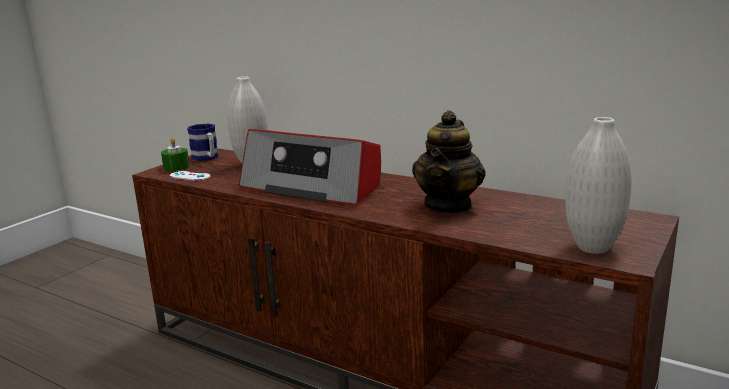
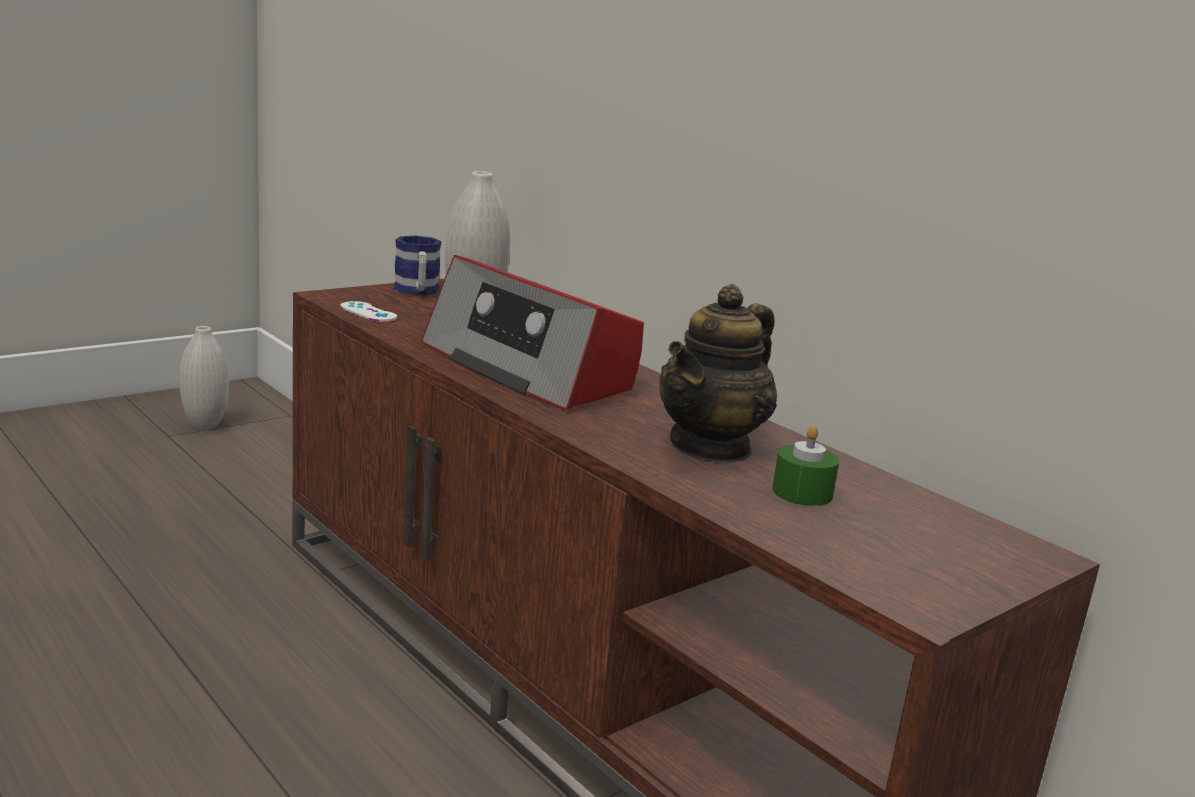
camera: 15 degrees right, 0 degrees up
(176, 167) = (362, 295): green candle -> green candle (802, 492)
(593, 248) = (882, 572): white vase -> white vase (205, 425)

